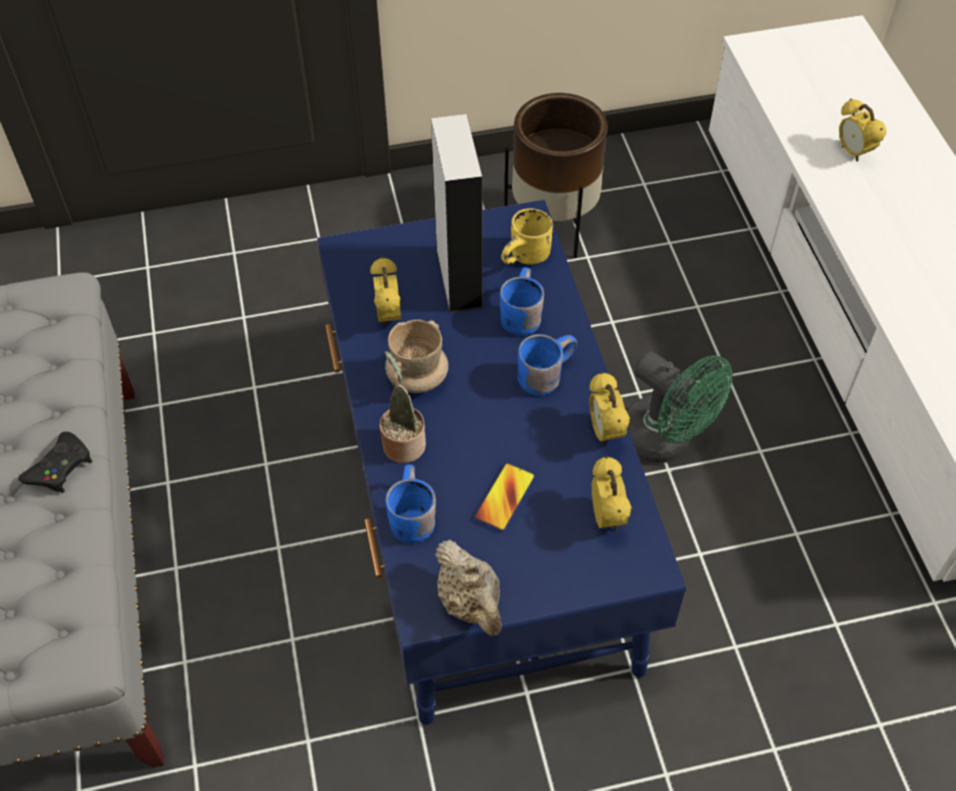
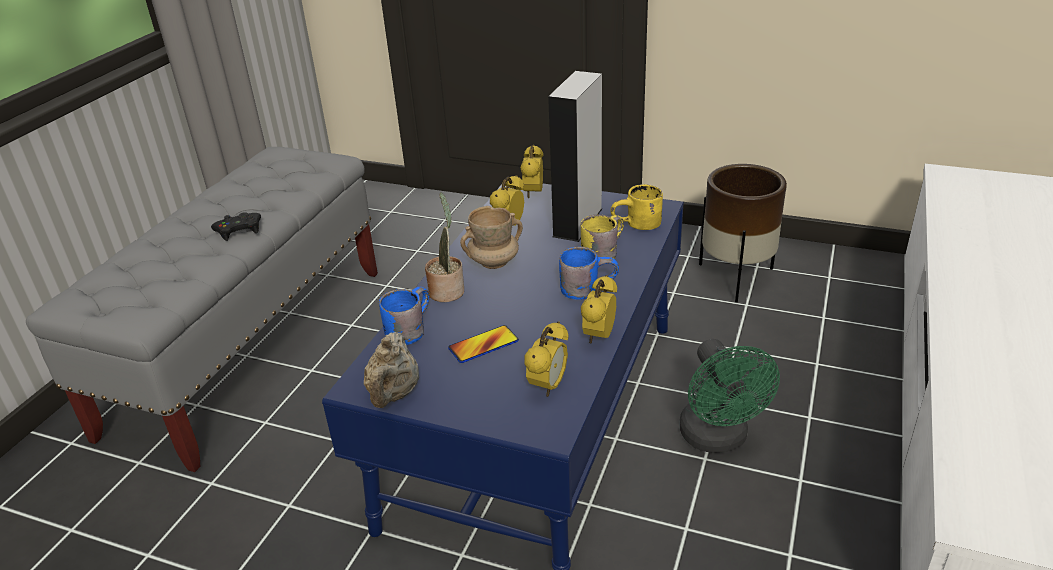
camera: 35 degrees right, 20 degrees down
(518, 313) = (601, 251): blue mug -> yellow mug
(853, 152) = (994, 253): alarm clock -> alarm clock (533, 193)

